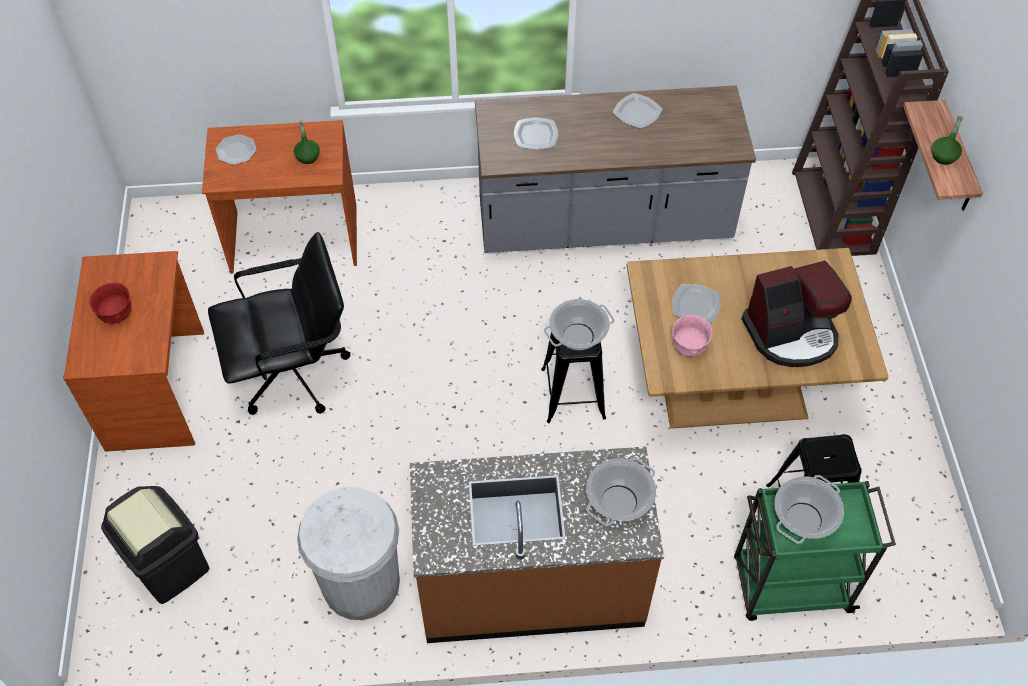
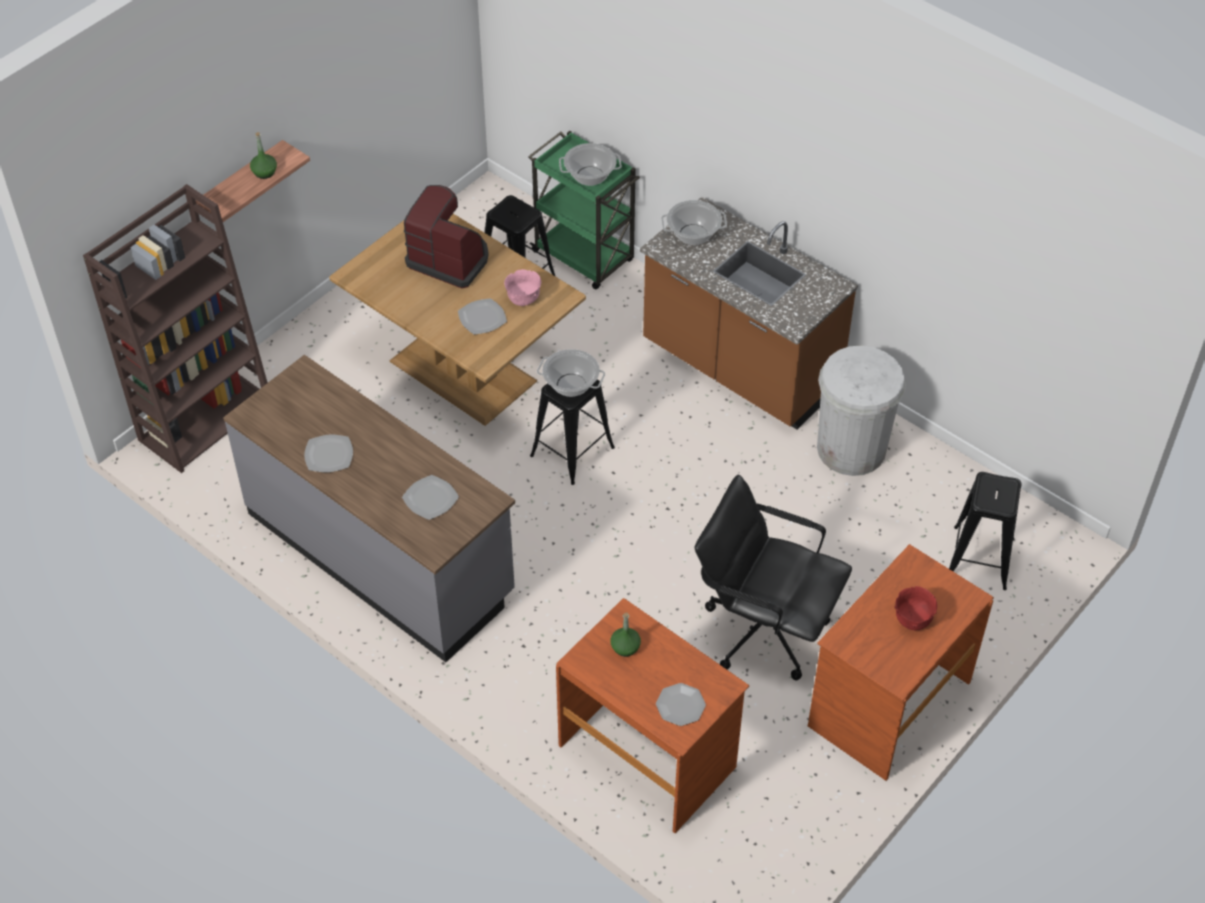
camera: 135 degrees left, 5 degrees down
(168, 566) = (980, 558): black trash can -> black stool

